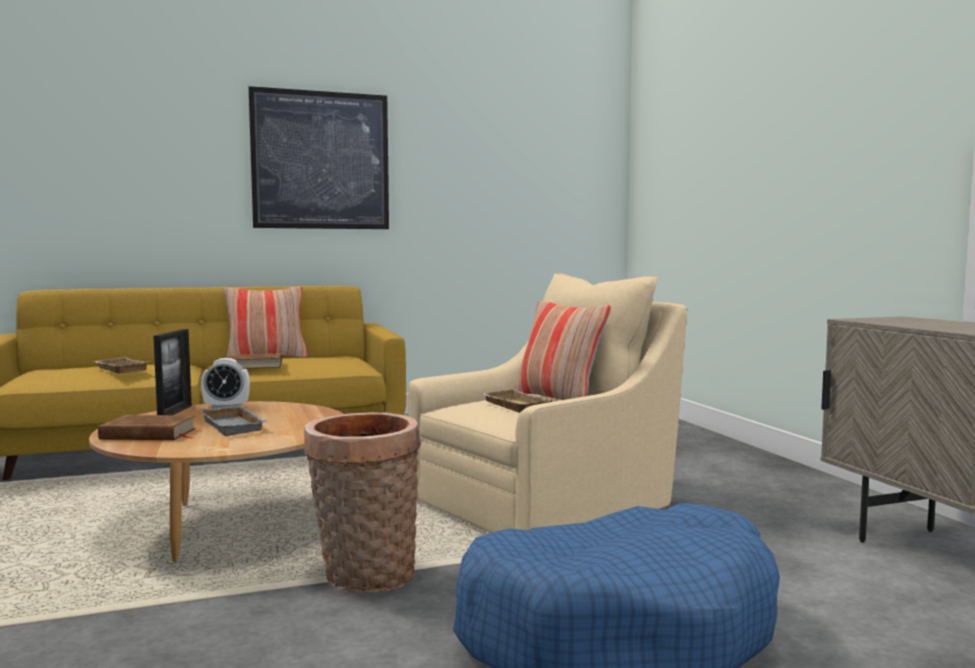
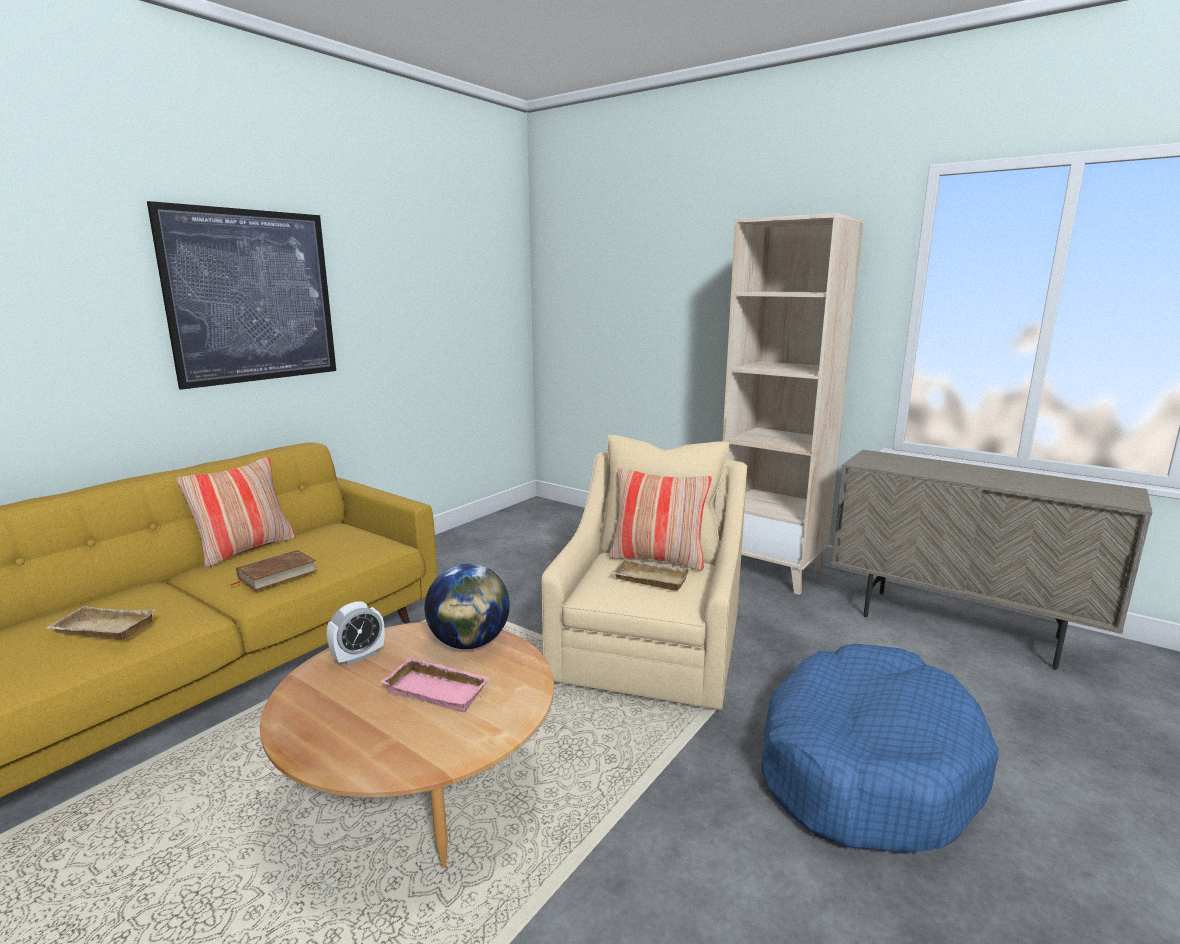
camera: 35 degrees left, 10 degrees up
(149, 434) = (368, 742): brown book -> none
(175, 412) = (314, 686): picture frame -> none
(236, 426) = (439, 689): grey tray -> pink tray
(305, 414) = (469, 643): none -> globe
(364, 577) = (639, 796): basket -> none
(800, 486) = (772, 571): none -> beige bookcase

